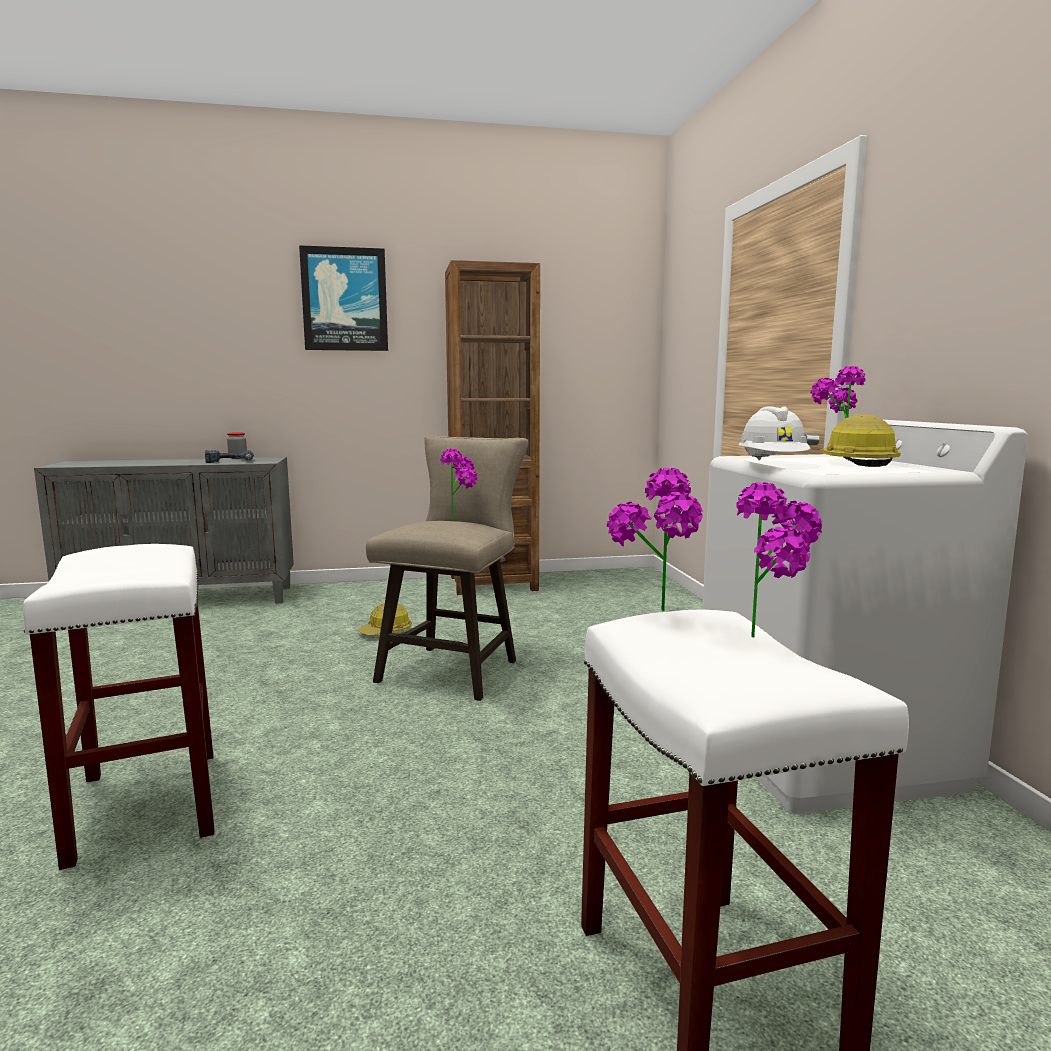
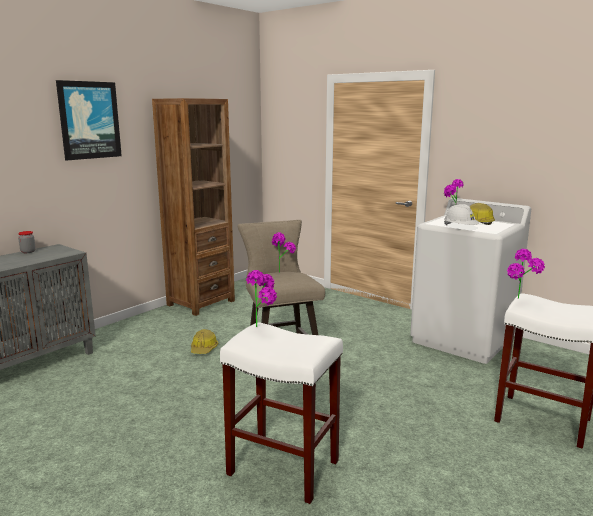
camera: 40 degrees left, 5 degrees up
(230, 461) = (41, 256): power drill -> none
(774, 639) = (556, 300): potted plant -> potted plant (264, 326)

